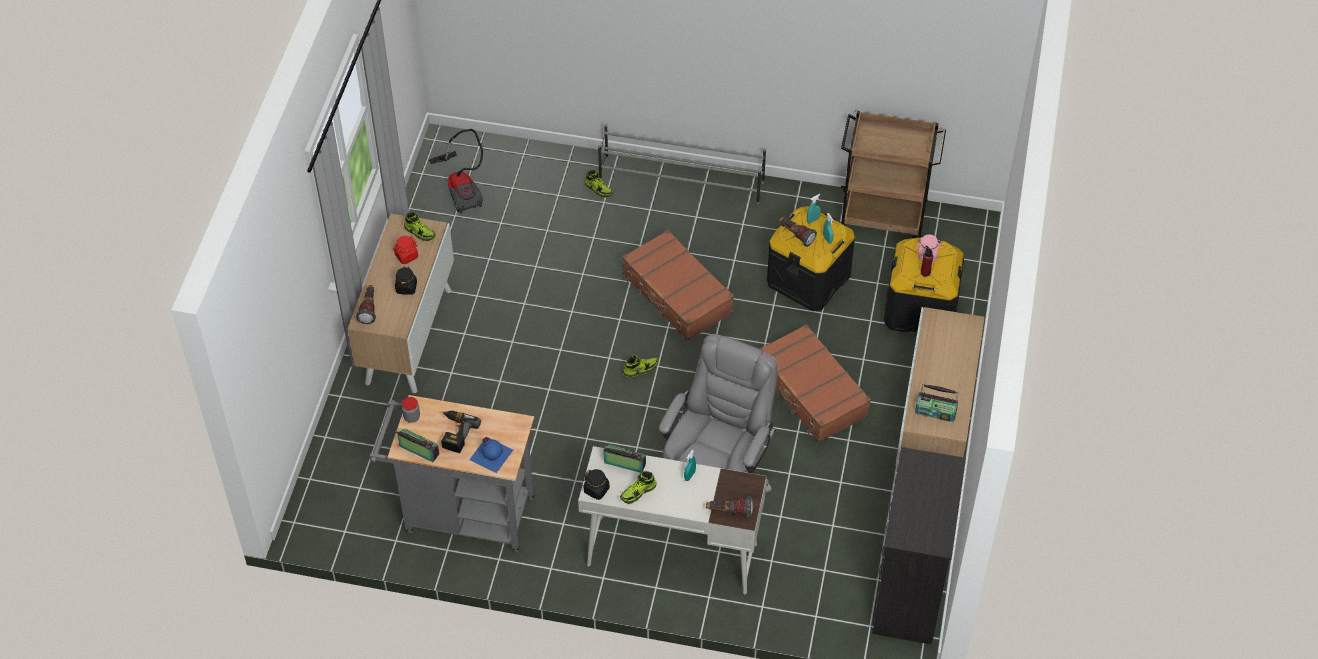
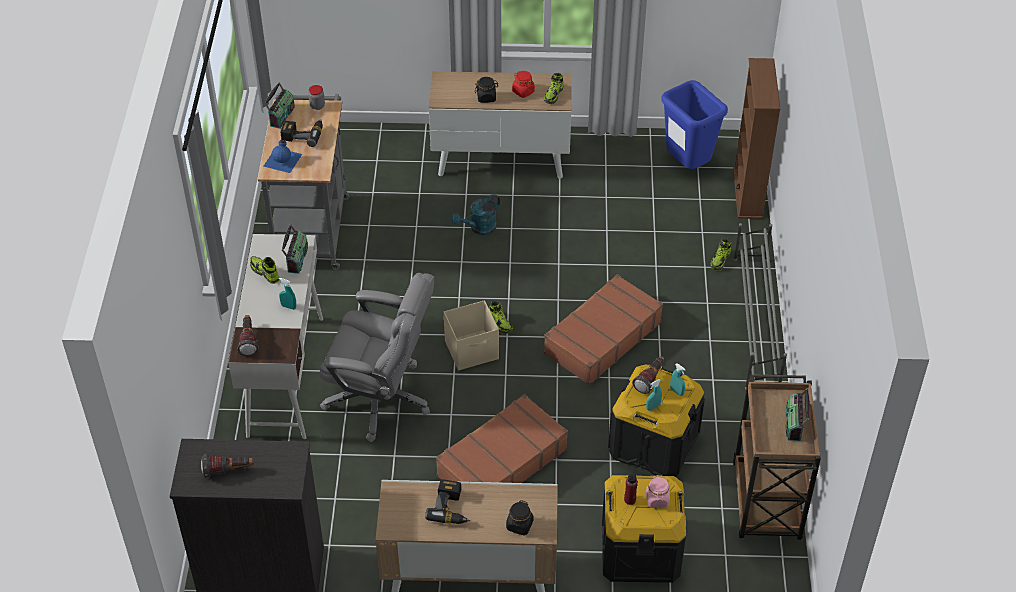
camera: 80 degrees right, 5 degrees down
(369, 309) = (456, 79): flashlight -> flashlight (228, 471)
(462, 188) = (687, 165): vacuum cleaner -> blue trash can
(505, 368) = (479, 228): none -> turquoise watering can
(515, 151) = (748, 193): none -> brown bookcase
(596, 490) = (265, 244): black jar -> black jar (519, 525)
(671, 395) = (472, 350): none -> beige storage box
(935, 412) = (410, 508): radio -> radio (795, 424)
(939, 383) = (451, 508): none -> power drill

